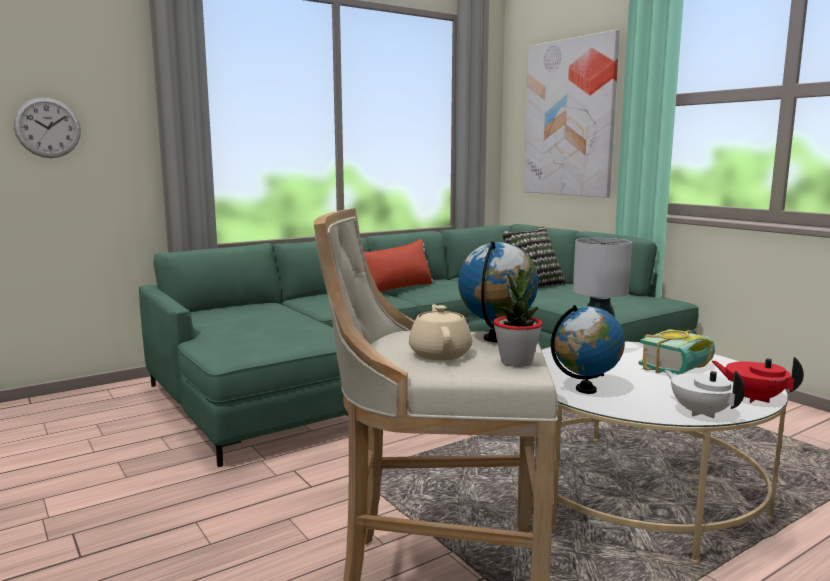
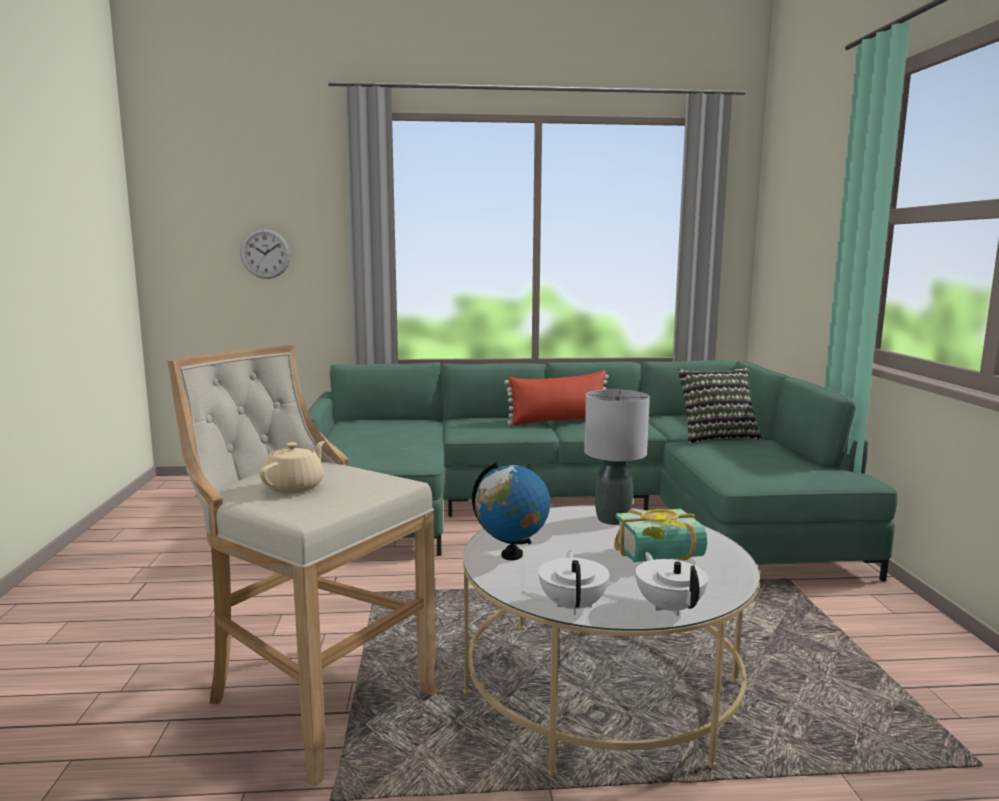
camera: 30 degrees right, 0 degrees up
(496, 339) = (373, 483): globe -> none
(516, 362) = (327, 506): potted plant -> none
(570, 118) = (807, 236): picture -> none
(753, 398) = (669, 607): red teapot -> white teapot

